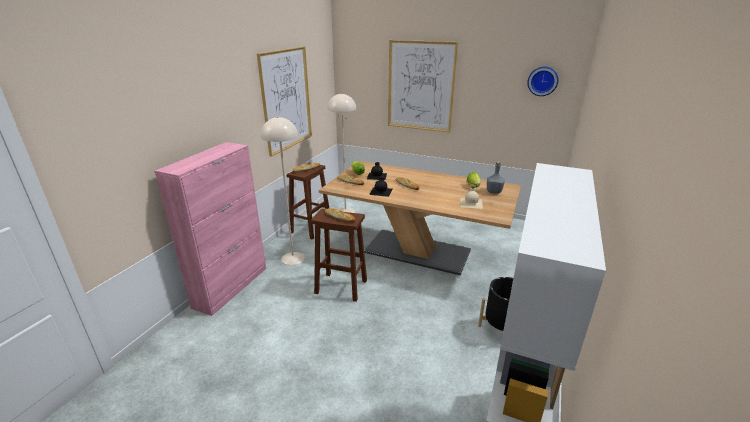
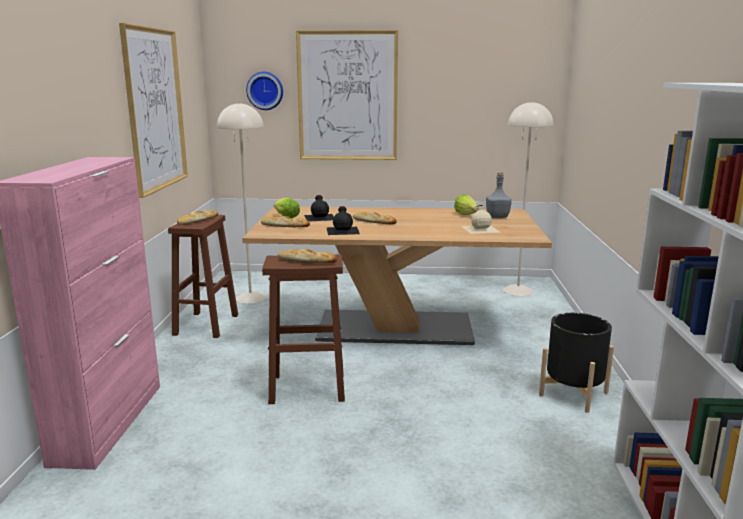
camera: 20 degrees left, 10 degrees down
(293, 258) = (200, 366): beige floor lamp -> beige floor lamp (518, 290)
(542, 81) = (515, 77): wall clock -> wall clock (265, 90)

